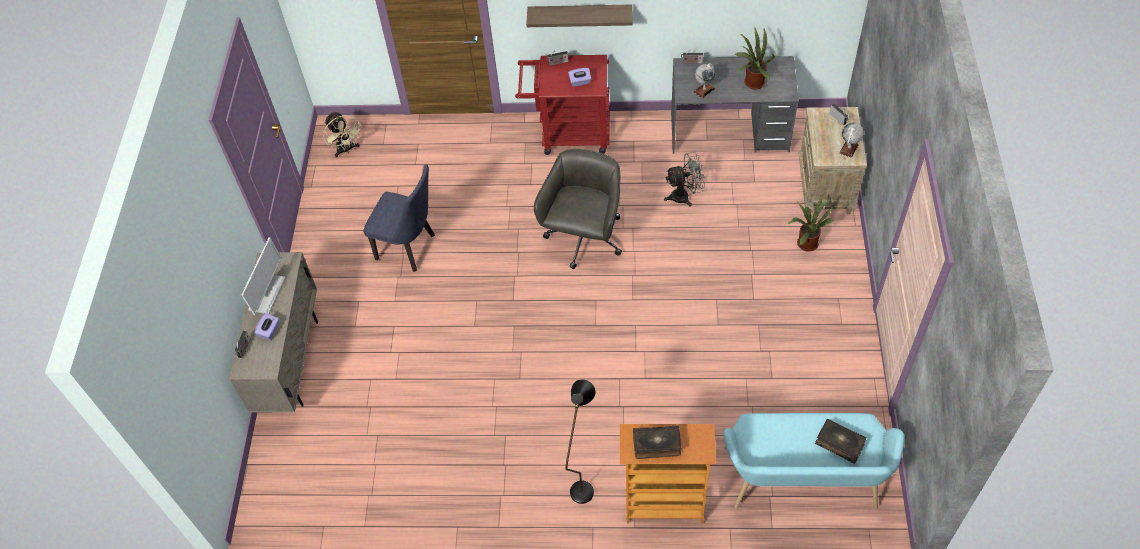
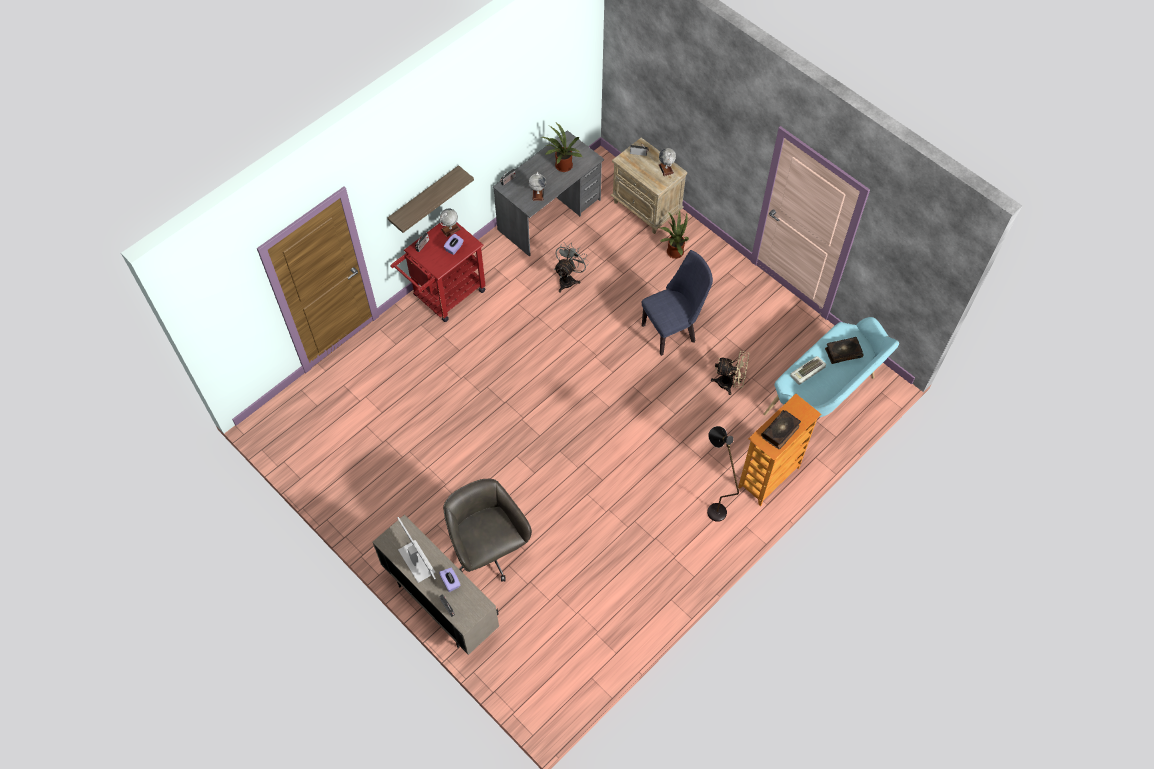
camera: 50 degrees left, 5 degrees up
(346, 150) = (294, 431): beige fan -> beige fan (729, 384)
(410, 248) = (429, 460): blue chair -> blue chair (672, 331)
(584, 239) = (538, 358): grey office chair -> grey office chair (488, 550)
(594, 65) = (450, 229): none -> globe
(781, 431) = (807, 372): none -> keyboard

